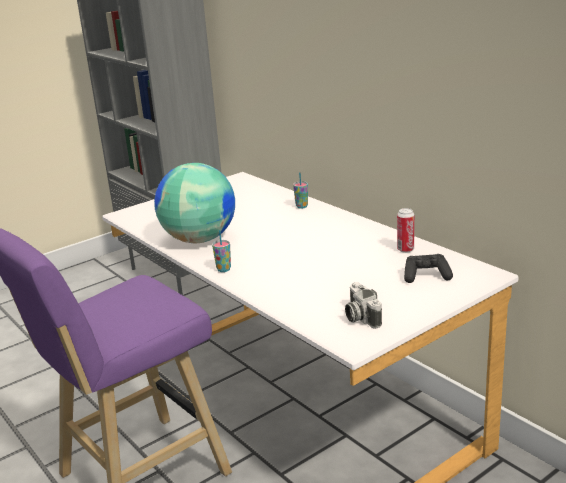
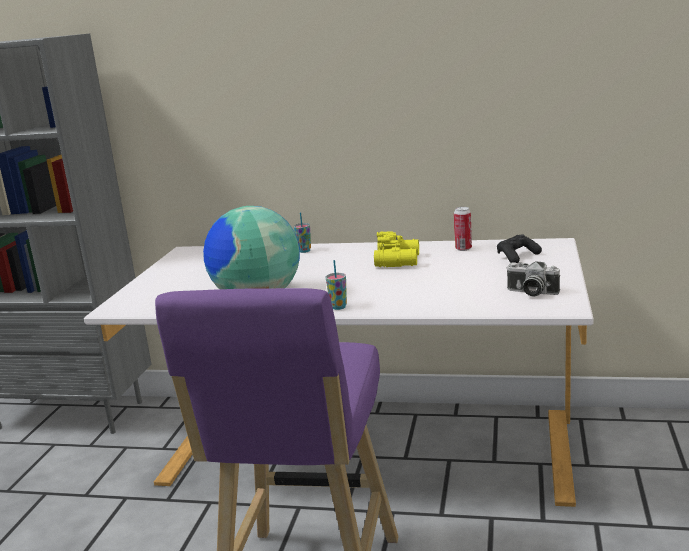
camera: 40 degrees left, 5 degrees down
(339, 242) = (399, 260): none -> yellow binoculars

